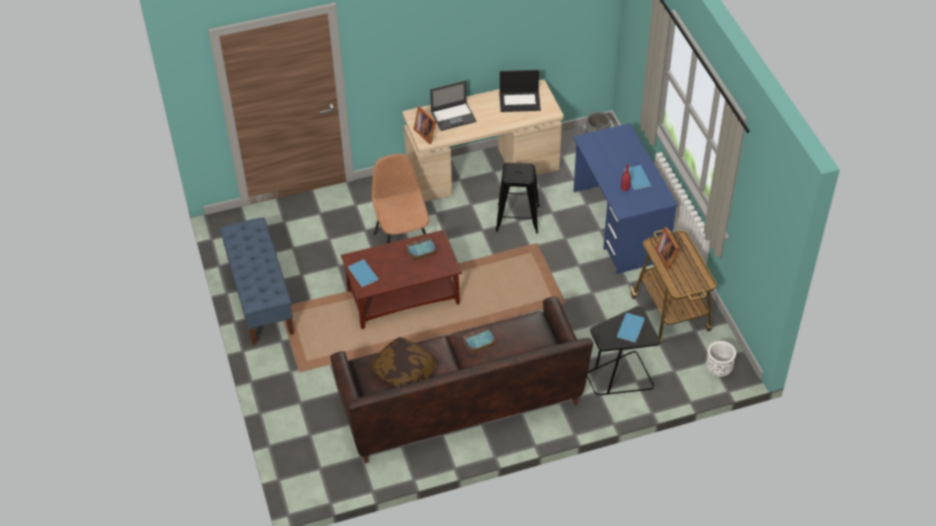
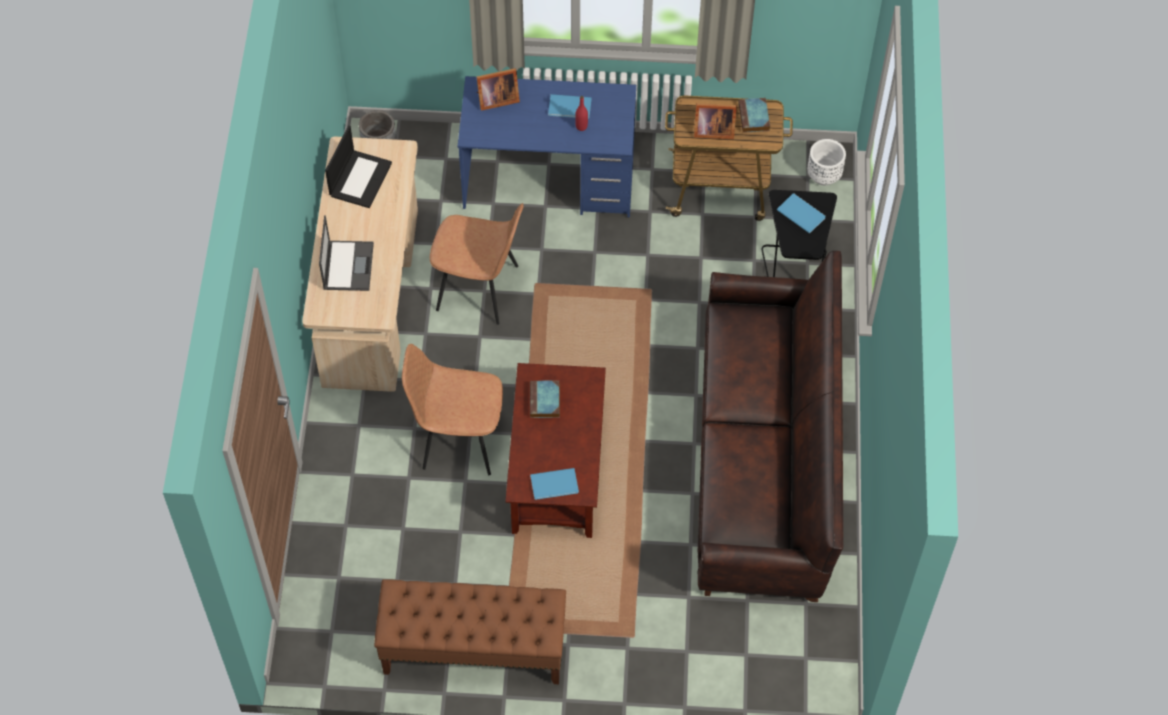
camera: 70 degrees left, 10 degrees up
(260, 297) = (473, 649): blue bench -> brown bench
(405, 371) = (753, 485): pillow -> none
(426, 133) = (364, 309): picture frame -> picture frame (496, 99)
(479, 342) = (740, 386): book -> book (754, 118)
(517, 218) = (480, 289): black stool -> brown chair

